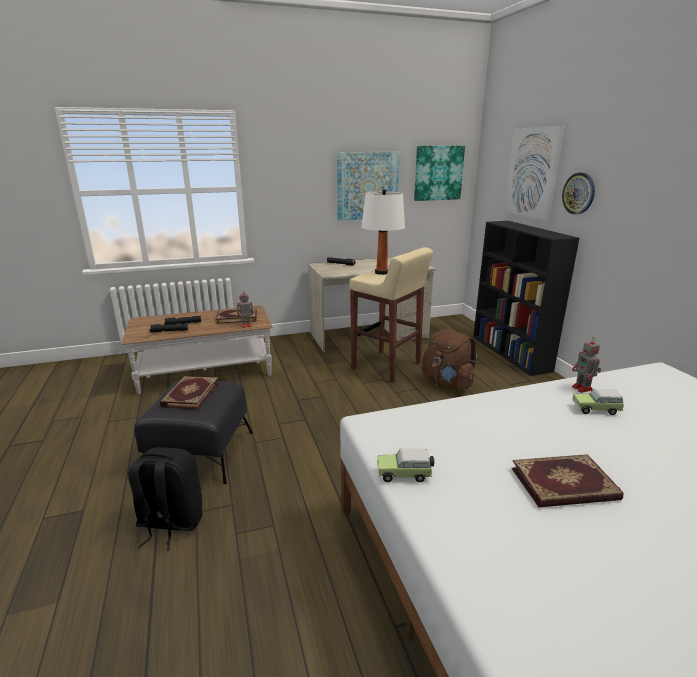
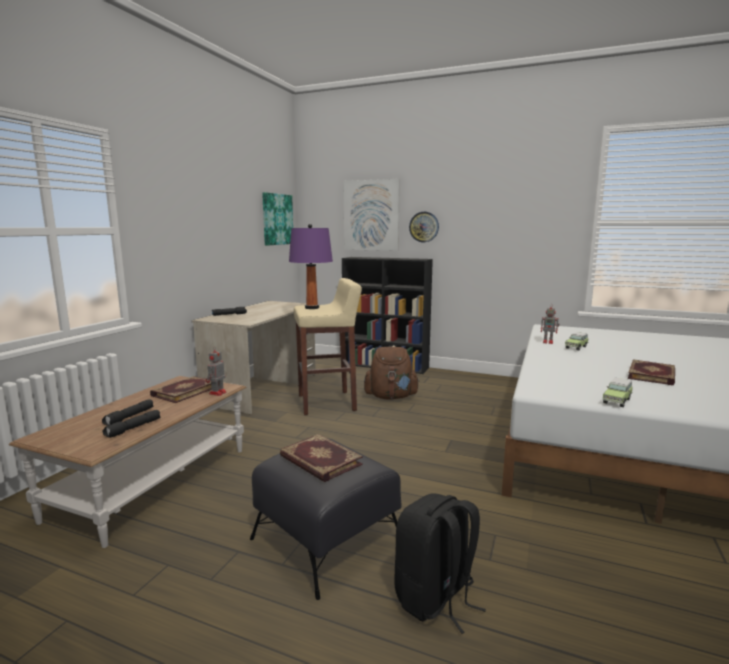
camera: 50 degrees left, 10 degrees down
(367, 186) = (231, 230): picture -> none
(381, 272) = (311, 308): white table lamp -> purple table lamp

